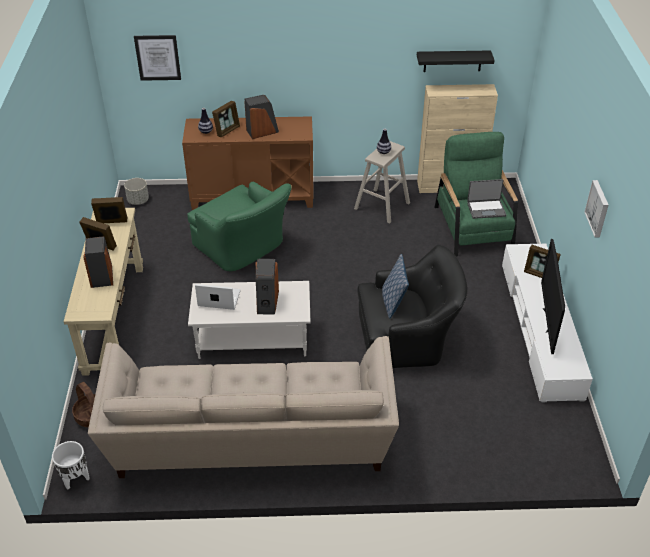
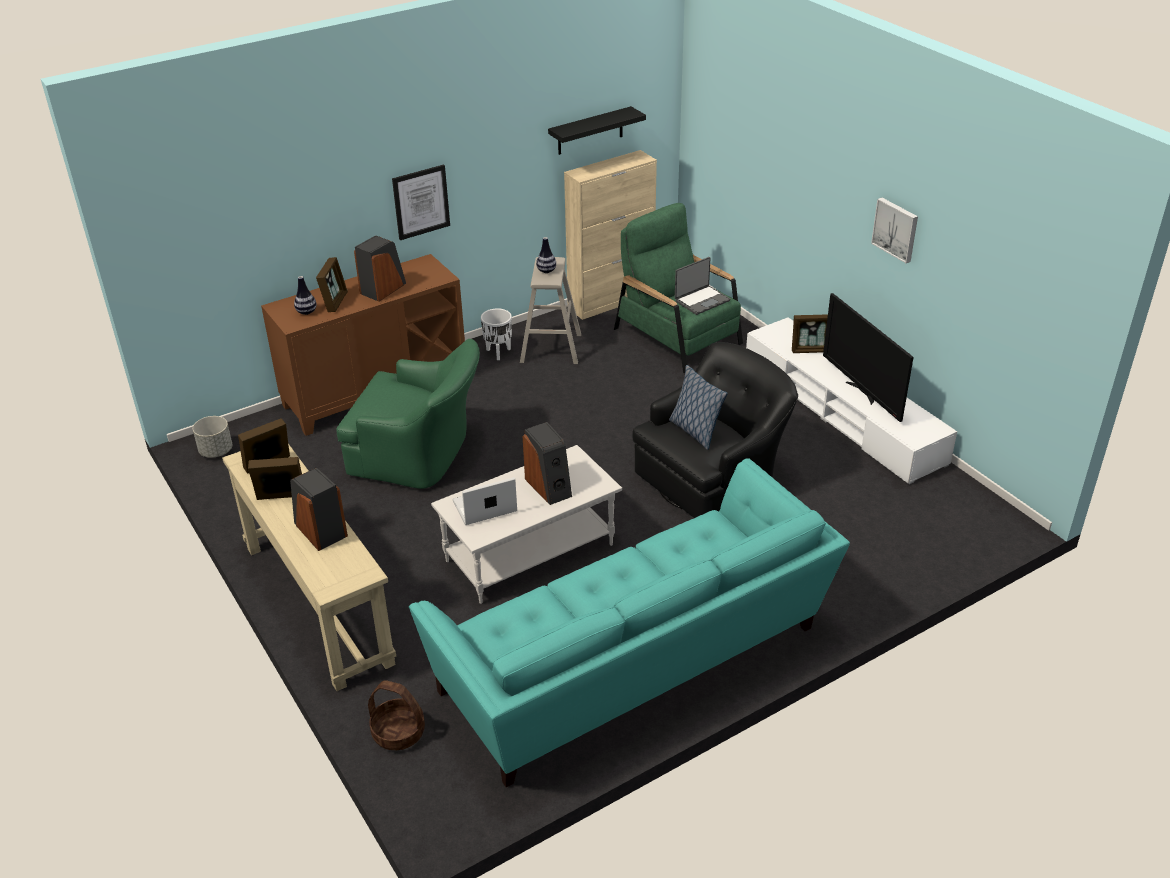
camera: 30 degrees left, 5 degrees down
(75, 479) = (448, 817): white planter -> white planter (498, 353)
(158, 57) = (211, 222): picture -> picture (421, 202)
(250, 440) = (633, 665): beige sofa -> turquoise sofa

